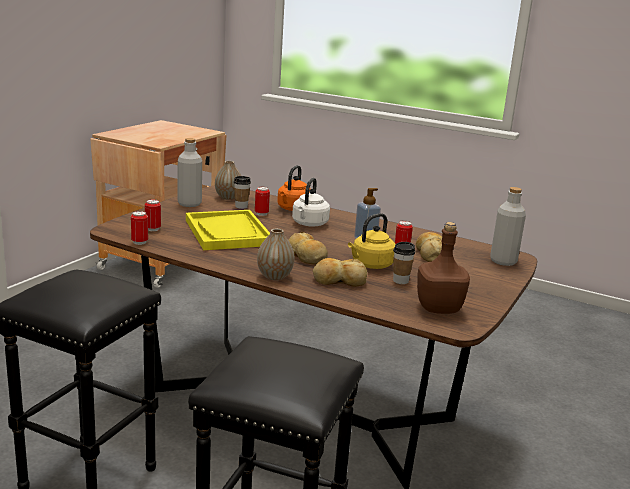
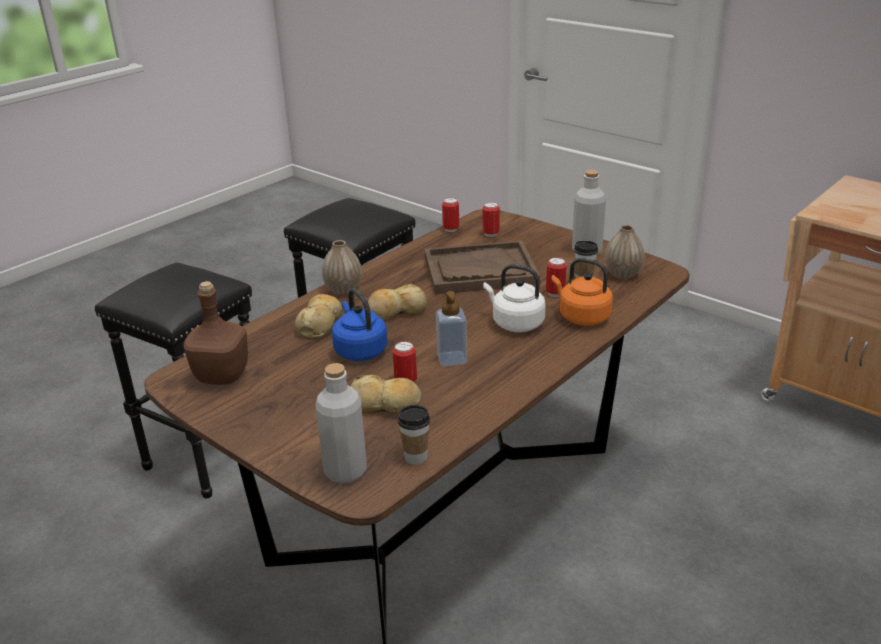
camera: 105 degrees right, 10 degrees up
(228, 232) = (480, 271): yellow tray -> brown tray
(370, 265) = (359, 350): yellow kettle -> blue kettle
(400, 281) = (305, 363): cup -> cup (416, 457)

